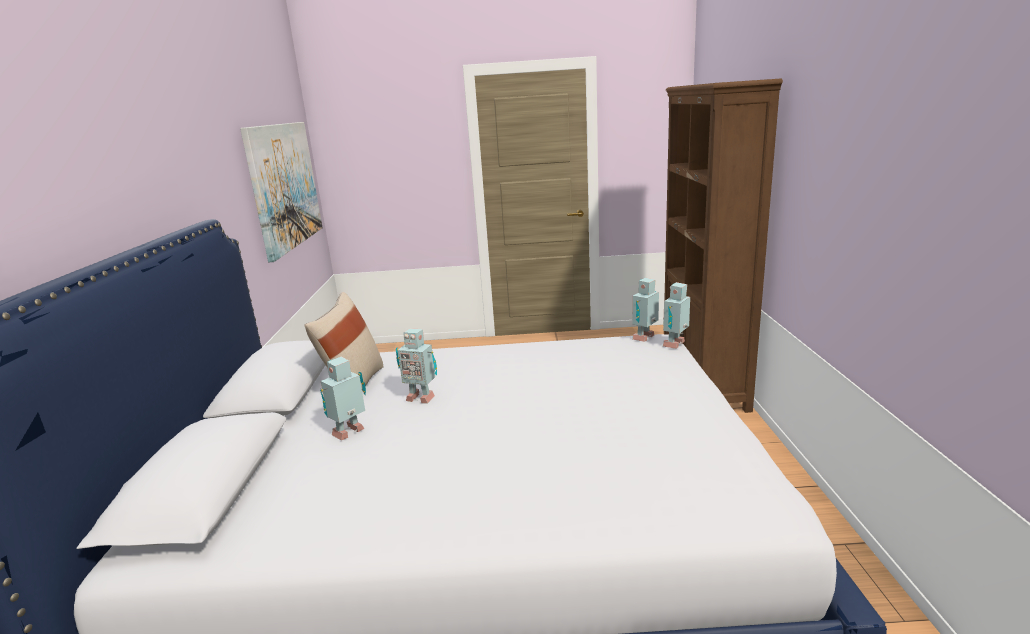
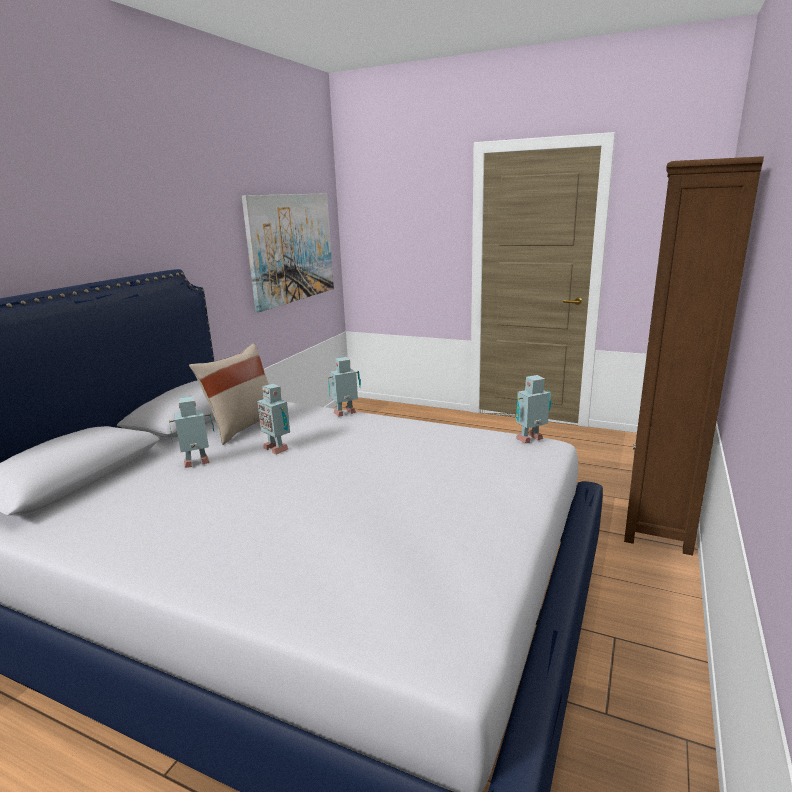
camera: 25 degrees right, 0 degrees up
(676, 344) = (555, 453): toy robot -> toy robot (346, 413)

